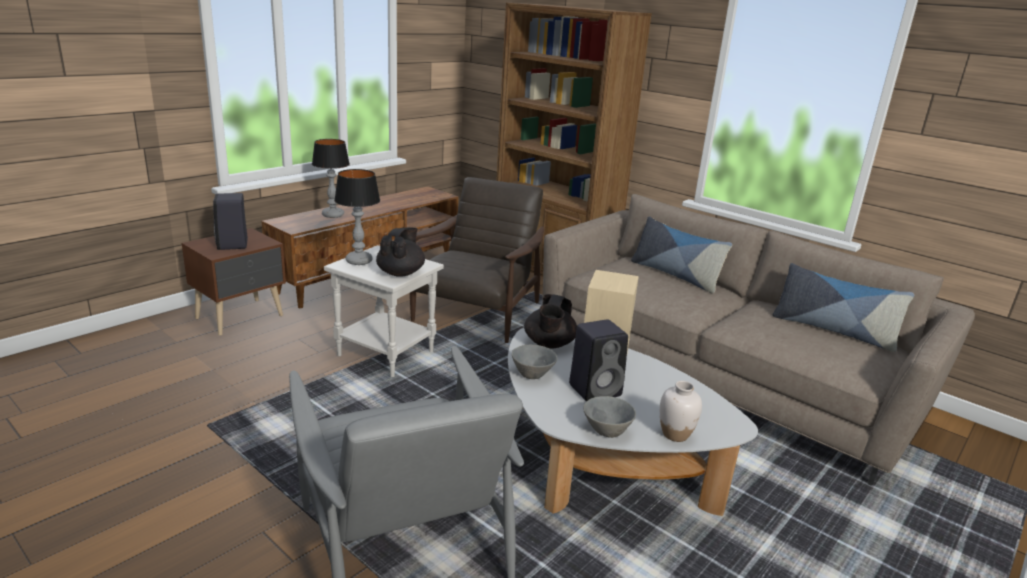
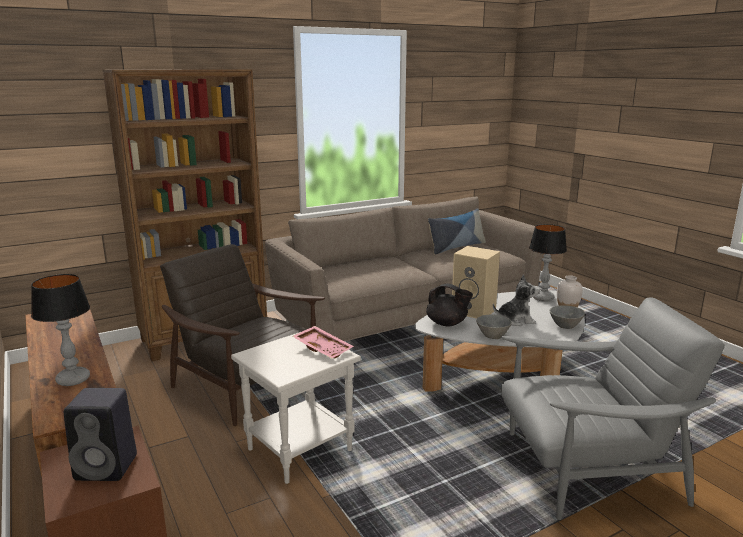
camera: 70 degrees left, 5 degrees down
(359, 261) = (277, 366): table lamp -> table lamp (542, 298)
(401, 273) = (323, 348): black teapot -> pink tray
(596, 389) = (515, 320): black speaker -> plush toy
(675, 275) = (357, 263): pillow -> none

